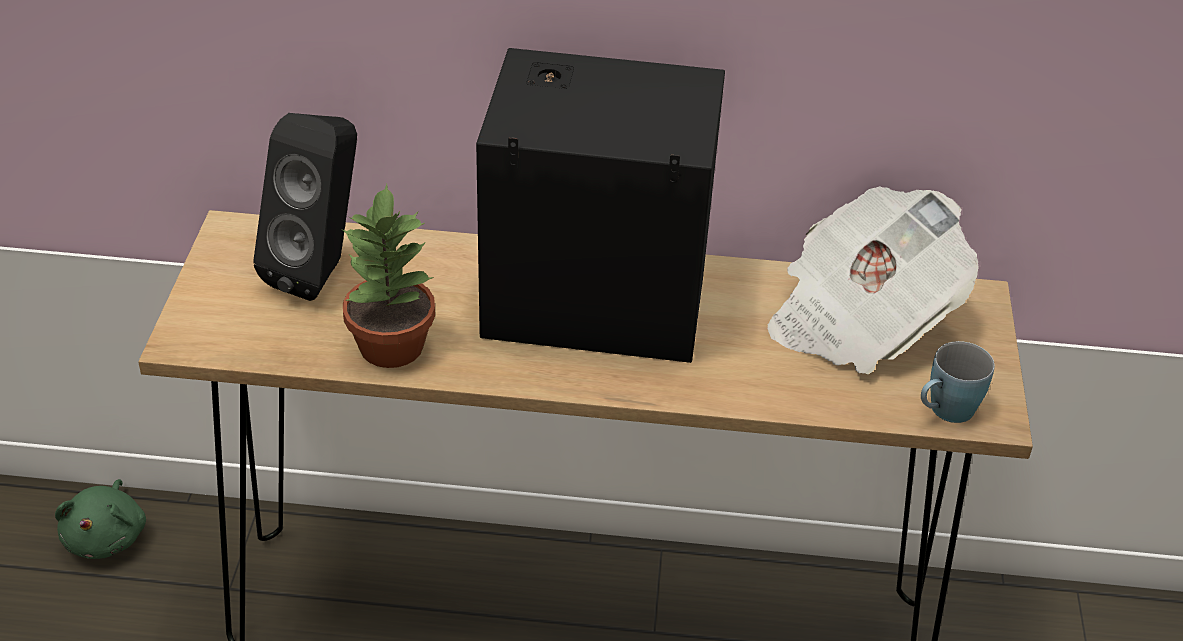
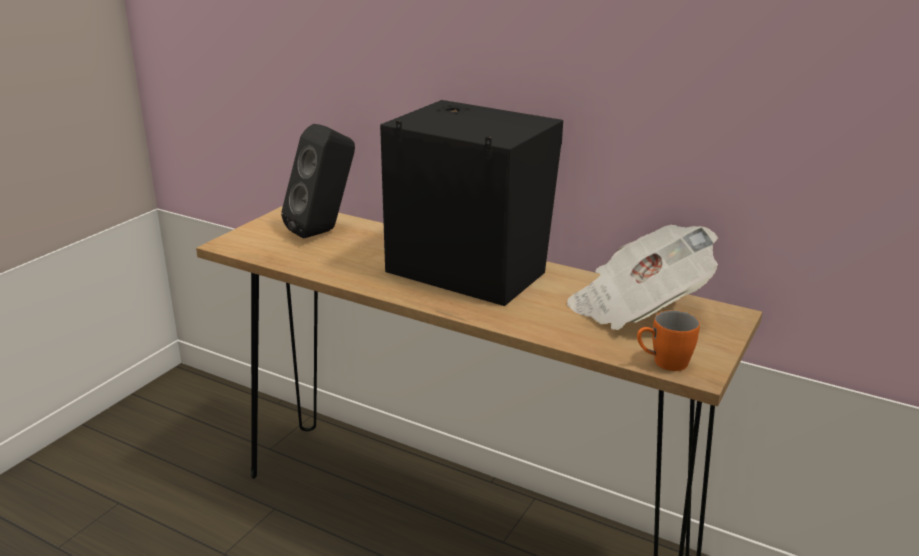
camera: 25 degrees right, 15 degrees down
(107, 537) = (226, 408): green plush toy -> none
(390, 347) = (331, 266): potted plant -> none
(944, 412) = (663, 363): blue mug -> orange mug

